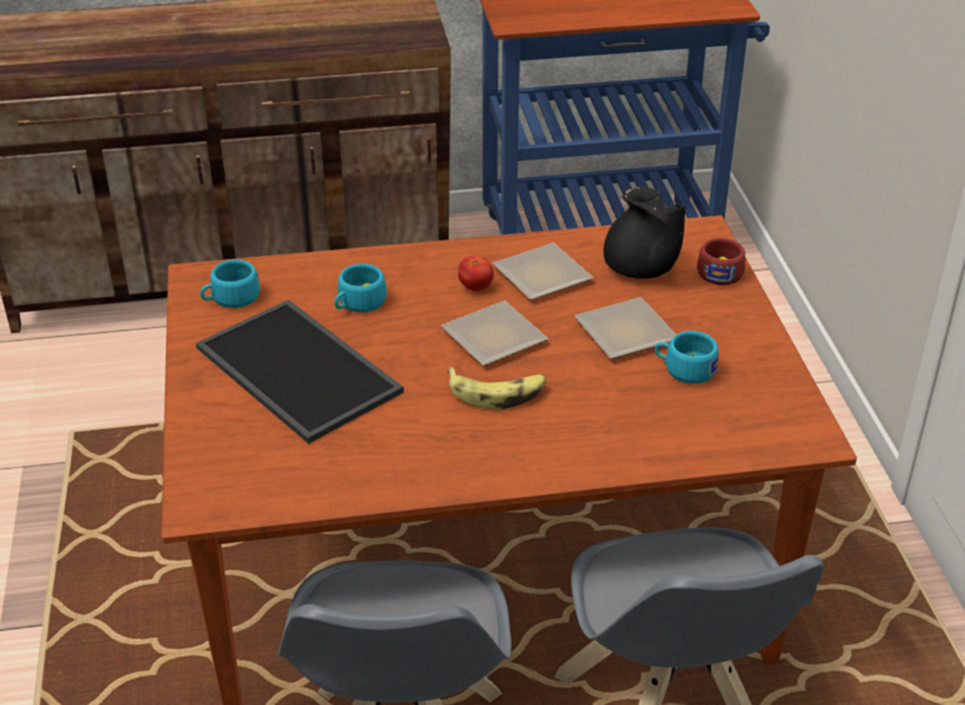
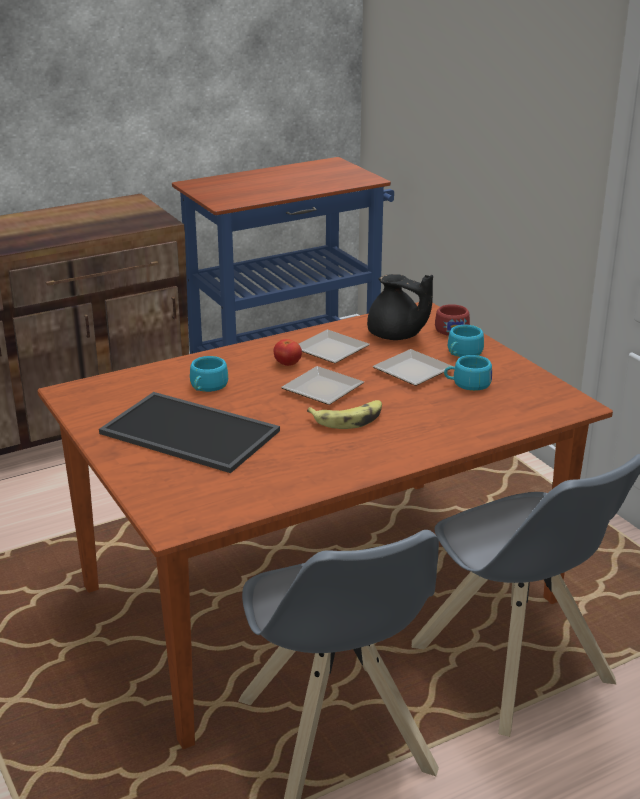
camera: 20 degrees left, 10 degrees down
(230, 298) = (104, 400): turquoise cup -> turquoise cup (462, 353)

